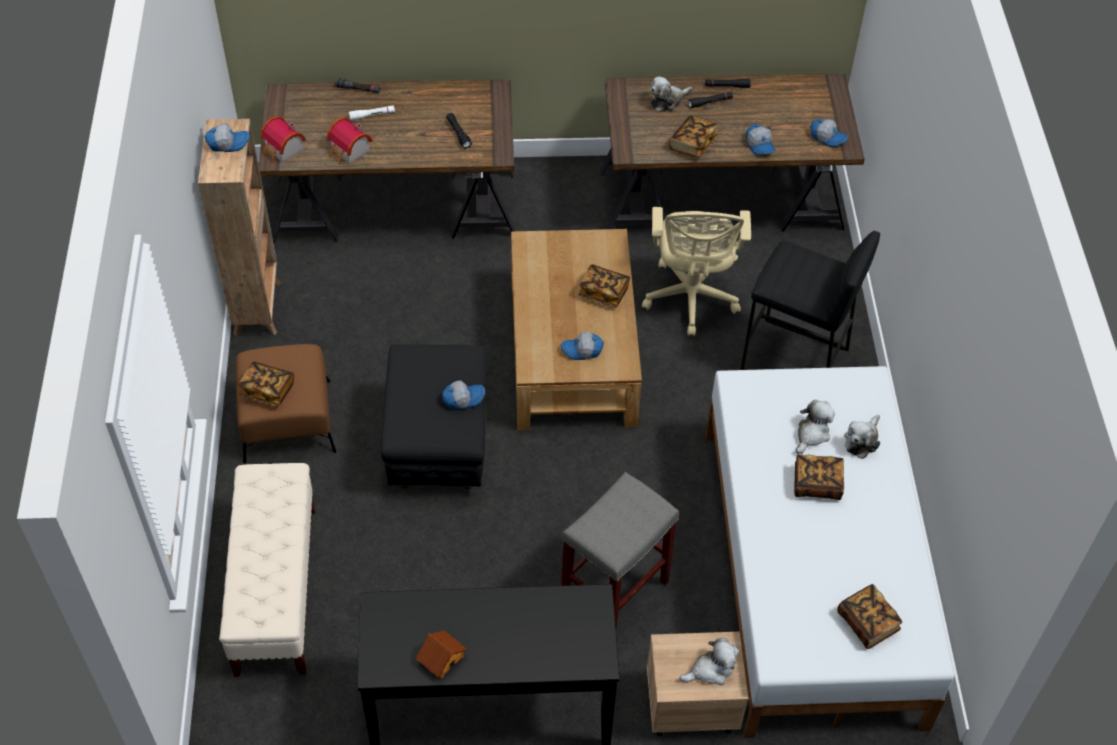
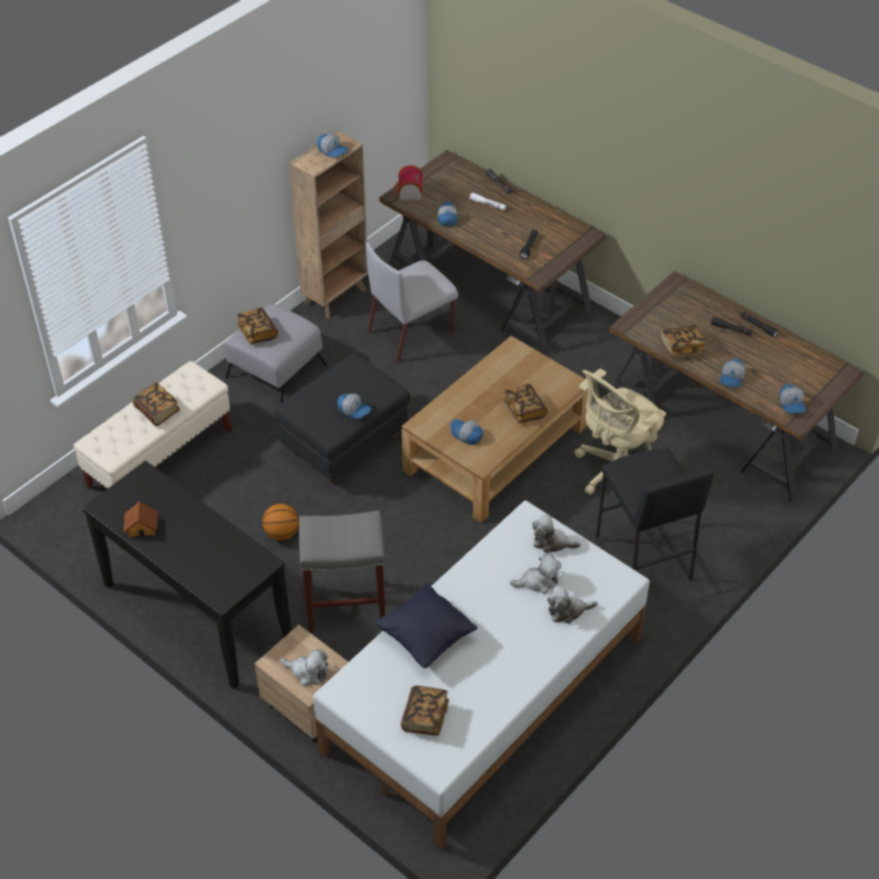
camera: 45 degrees right, 5 degrees down
(288, 420) = (277, 371): brown ottoman -> grey ottoman
(349, 152) = (447, 218): toy house -> cap
(373, 294) = (412, 332): none -> grey chair
(479, 571) = (281, 533): none -> basketball
(667, 101) = (700, 310): plush toy -> plush toy (552, 542)
(786, 554) = (426, 637): none -> black pillow
(816, 484) = (501, 613): book -> book (157, 411)

